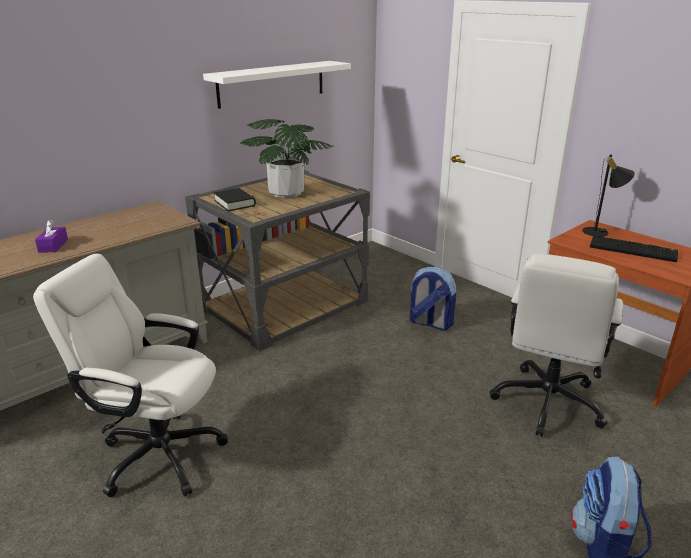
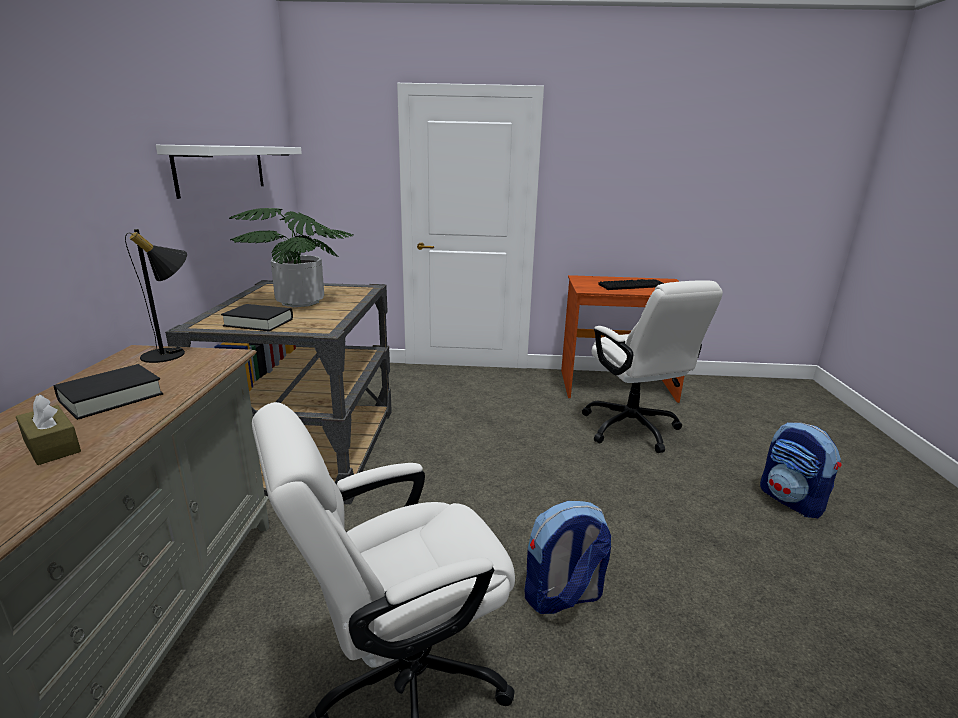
camera: 45 degrees left, 5 degrees down
(53, 246) = (52, 446): purple tissue box -> brown tissue box
(103, 229) = (111, 397): none -> black book
(429, 323) = (471, 408): backpack -> backpack (563, 597)
(600, 232) = (592, 280): black table lamp -> black table lamp (172, 354)

